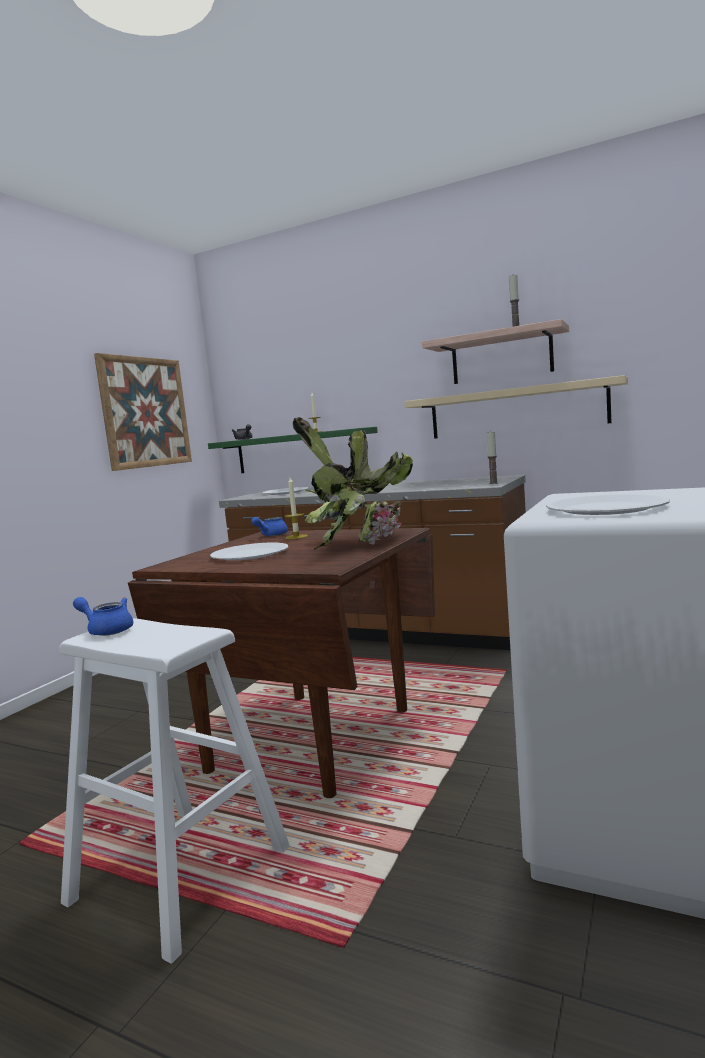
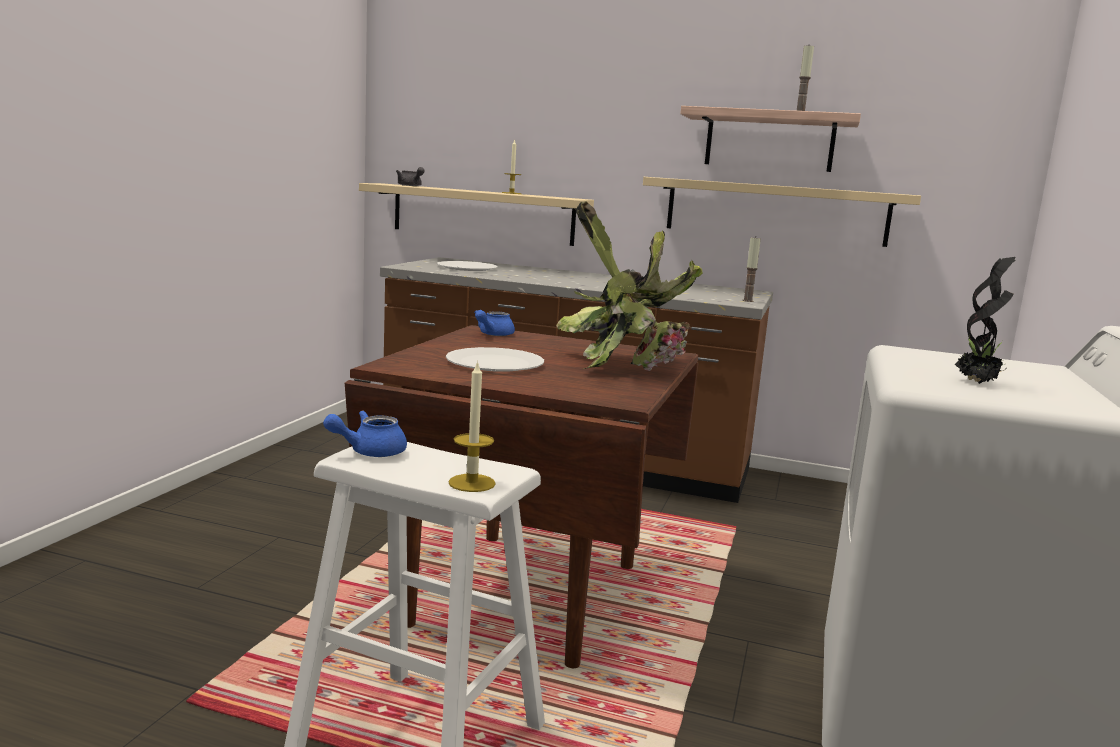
camera: 10 degrees left, 5 degrees up
(107, 630) = (369, 452): blue teapot -> blue teapot turned 45 degrees counterclockwise
(145, 412) = (289, 130): picture -> none
(296, 537) = (532, 343): candle -> candle (472, 483)
(300, 451) = (482, 214): green shelf -> beige shelf
(605, 508) = (977, 382): white plate -> potted plant

